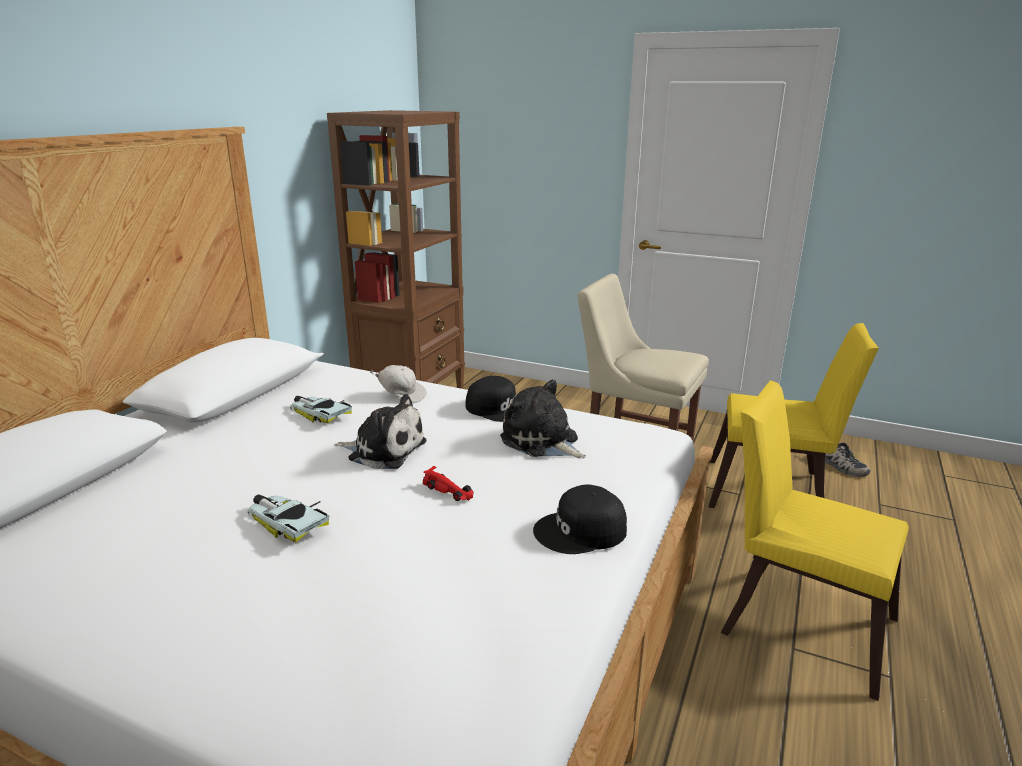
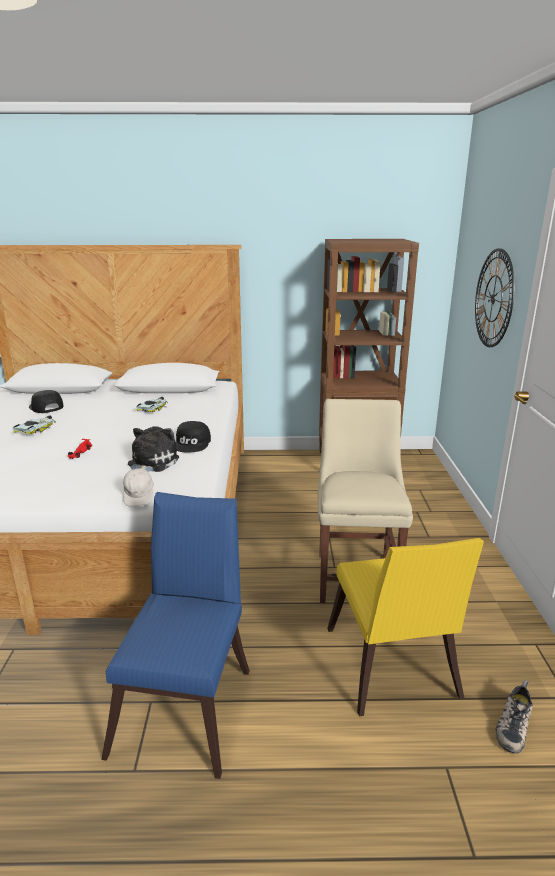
camera: 65 degrees right, 0 degrees up
(384, 450) = (118, 430): plush toy -> none
(402, 395) = (193, 418): white cap -> white cap (139, 496)
(544, 165) = (493, 298): none -> wall clock
(581, 531) = (43, 491): black cap -> black cap (45, 407)
(797, 620) = (188, 702): yellow chair -> blue chair

